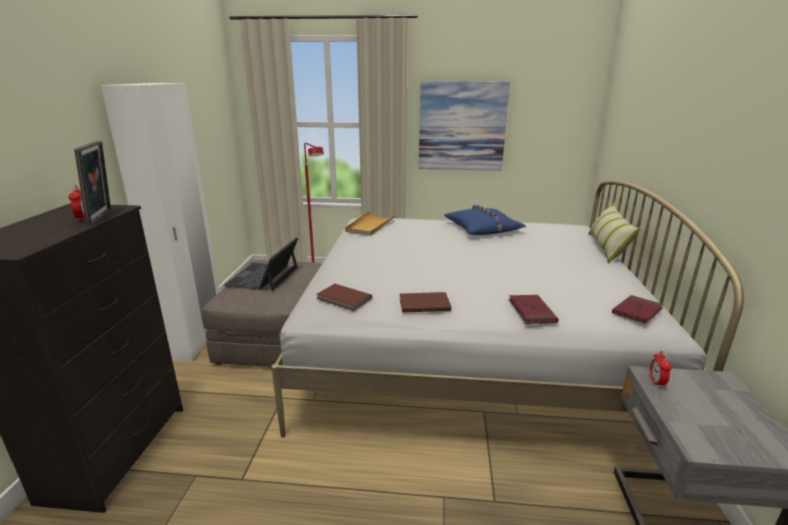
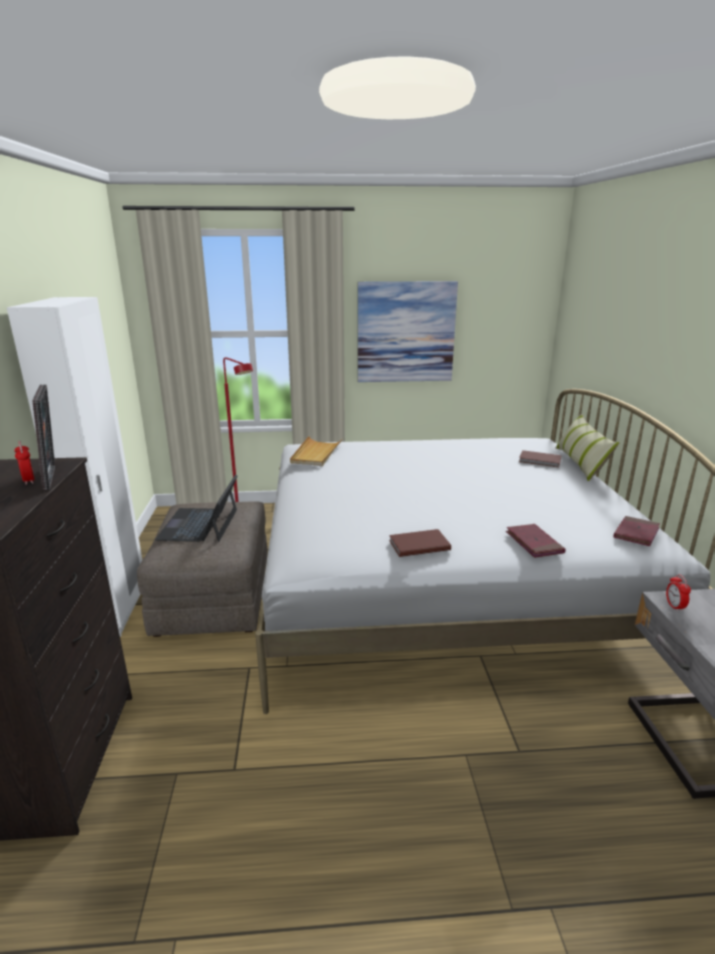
camera: 10 degrees left, 0 degrees up
(343, 299) = (327, 547): brown book -> brown book (540, 461)
(483, 228) = (444, 449): blue pillow -> none

